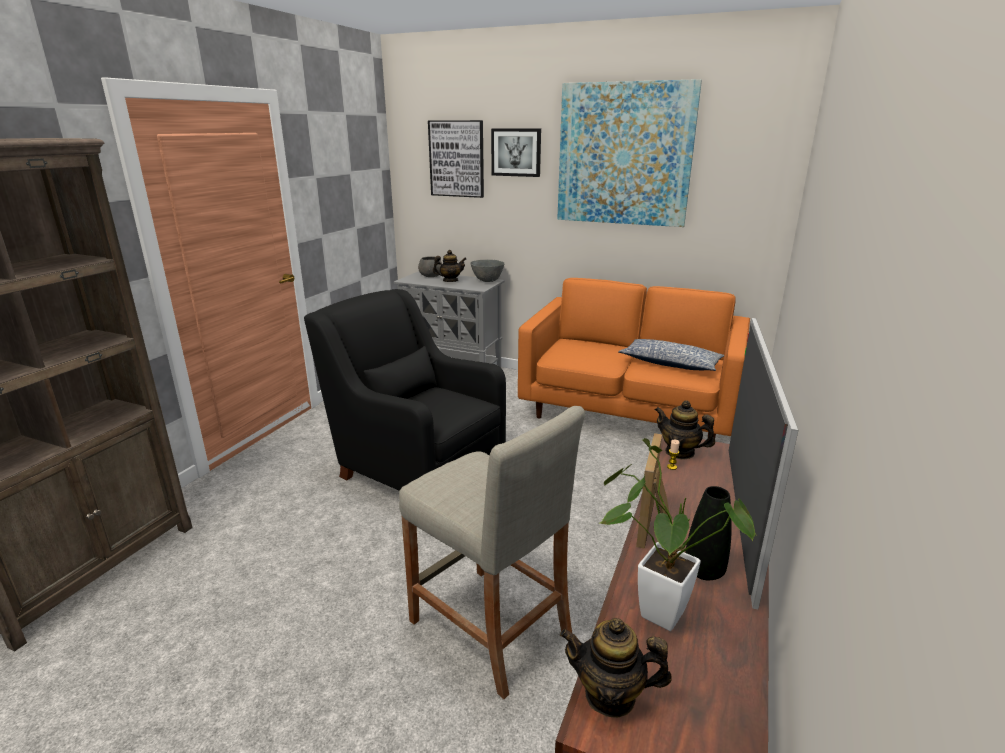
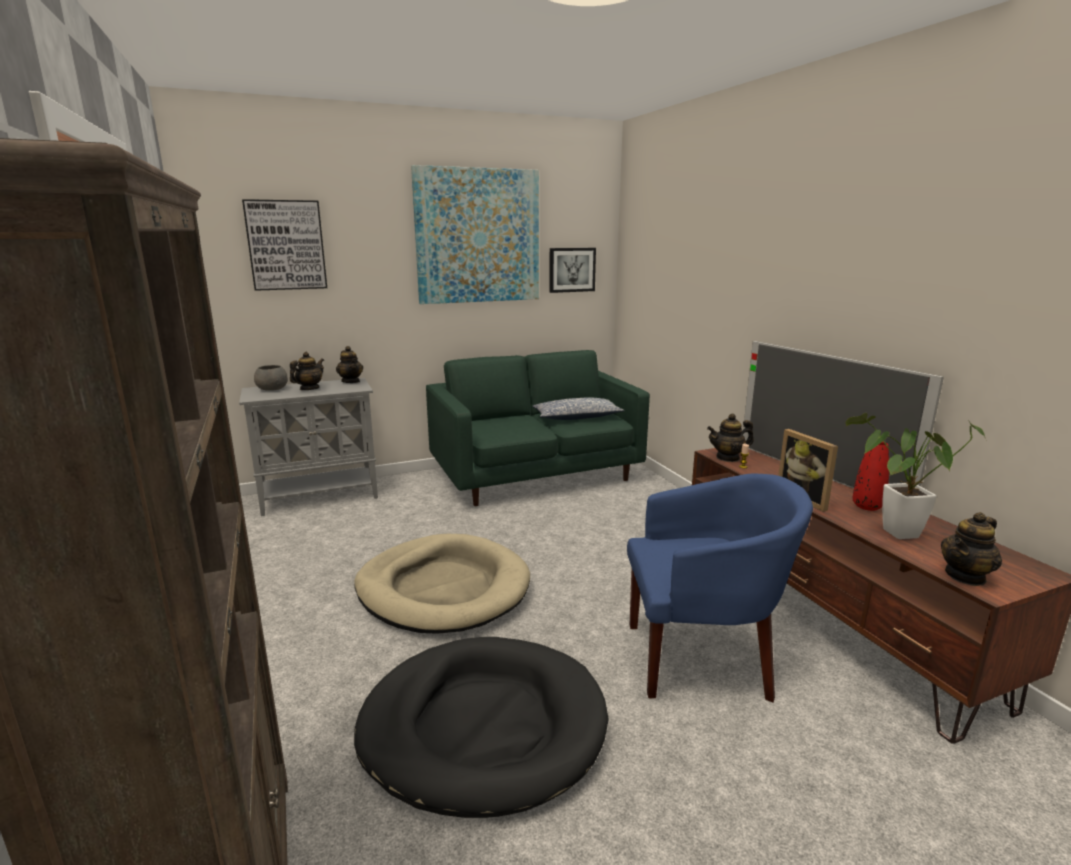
camera: 45 degrees left, 5 degrees down
(294, 565) = (483, 727): none -> black dog bed
(417, 468) = (443, 589): black armchair -> beige dog bed
(487, 281) = (351, 381): grey bowl -> teapot
(489, 627) = (702, 658): beige stool -> blue armchair
(516, 152) = (363, 236): picture -> picture (571, 270)
(629, 412) = (536, 476): orange sofa -> green sofa
(704, 571) = (867, 506): black vase -> red vase

